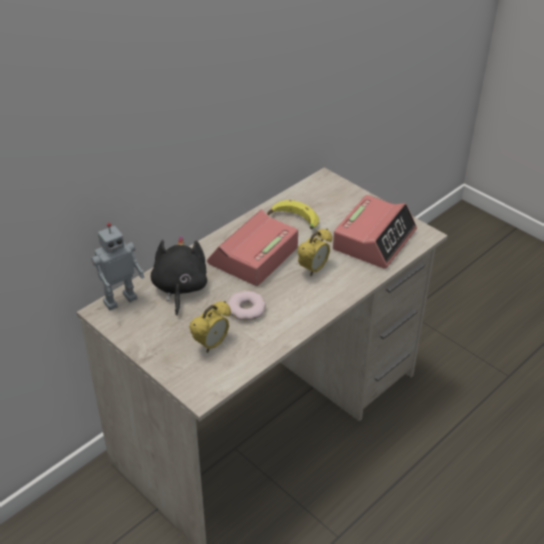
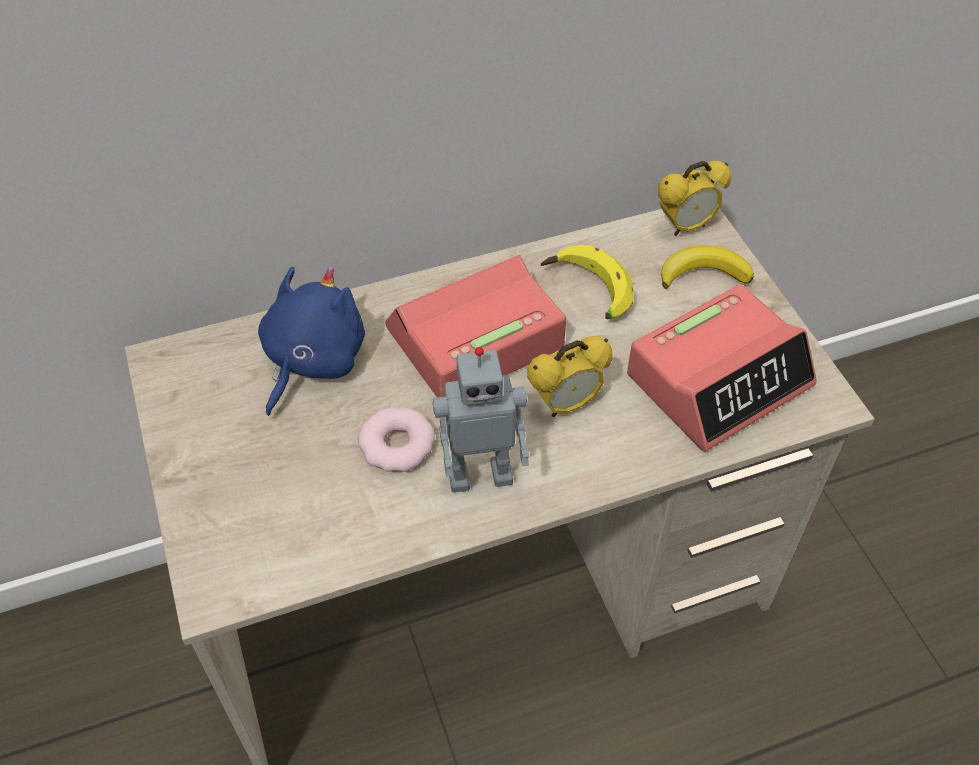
camera: 25 degrees right, 10 degrees up
(119, 299) = (203, 348): toy robot -> toy robot (480, 473)
(179, 288) = (311, 360): black plush toy -> blue plush toy
(211, 344) = (294, 496): alarm clock -> alarm clock (686, 227)
(341, 199) = (703, 273): none -> banana

